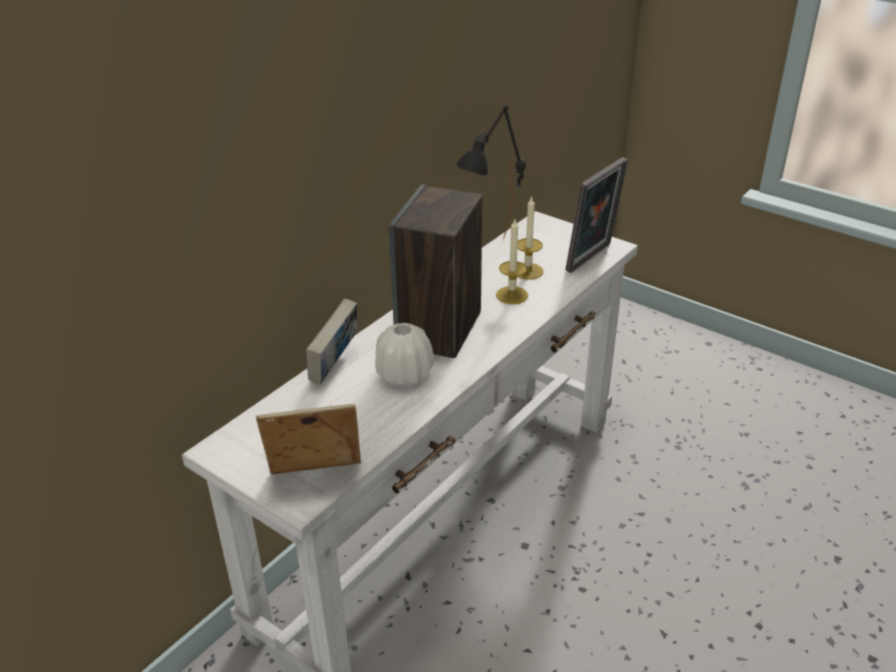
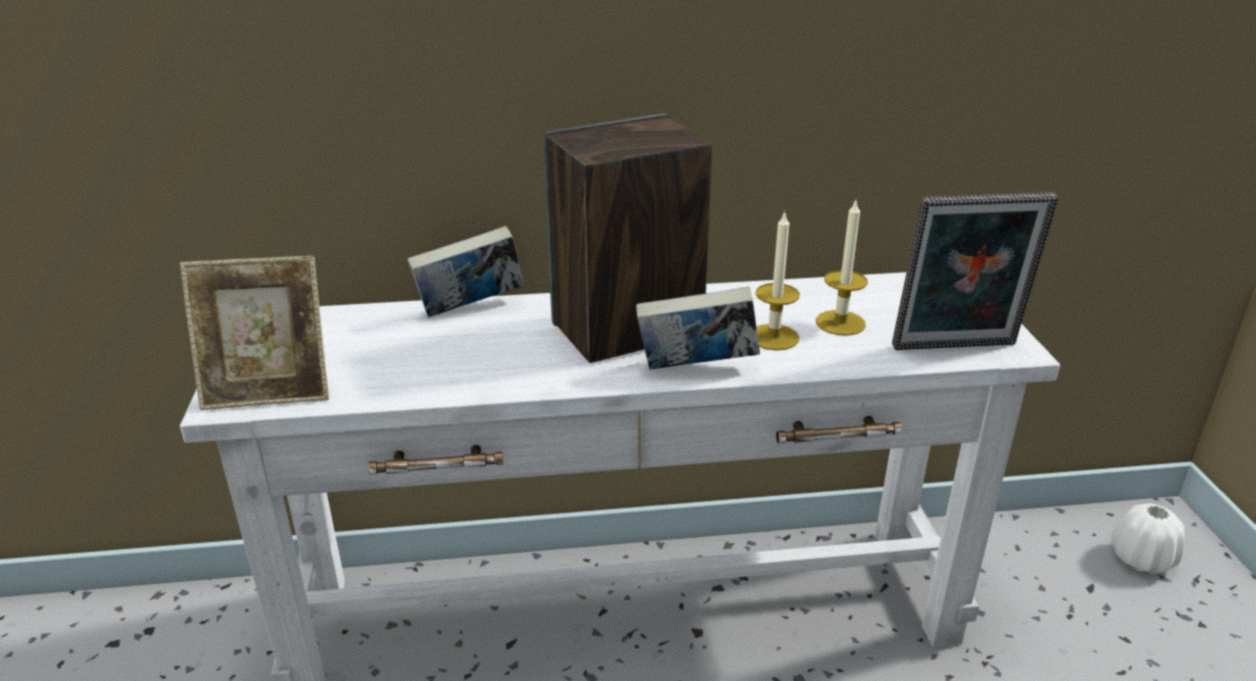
camera: 45 degrees right, 5 degrees down
(316, 479) = (269, 392): picture frame -> picture frame turned 135 degrees clockwise
(404, 375) = (514, 351): white vase -> white vase (1141, 559)
(493, 255) = (826, 288): black table lamp -> none
(506, 332) = (696, 369): none -> book

